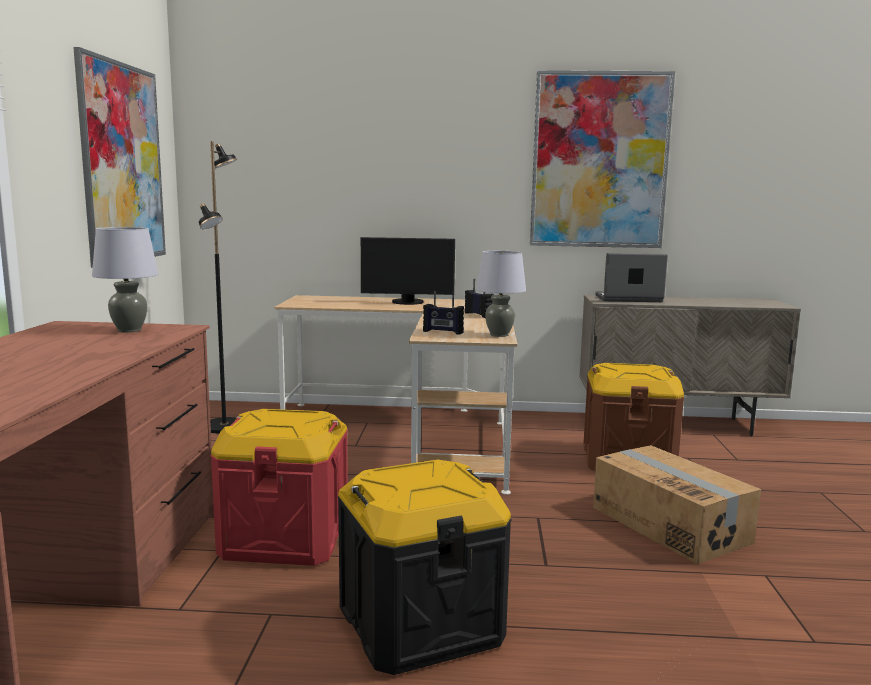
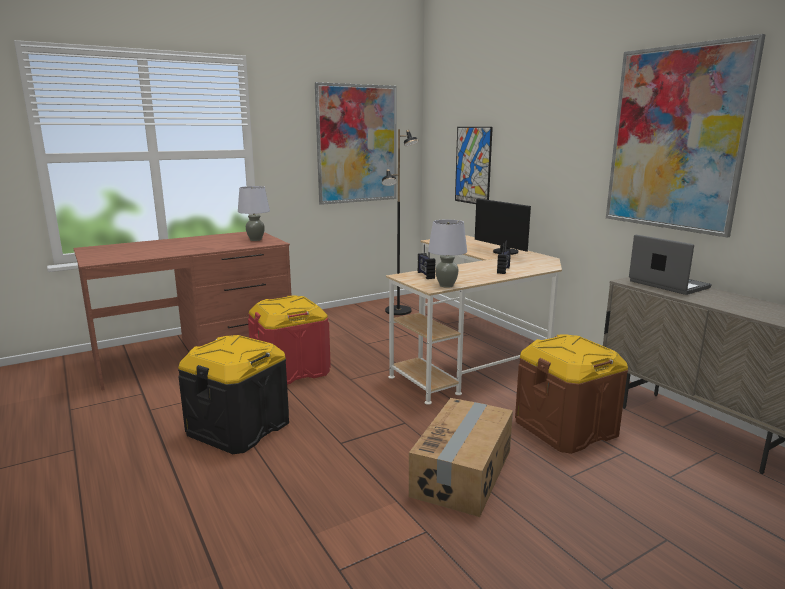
camera: 55 degrees right, 5 degrees up
(301, 197) = (473, 165): none -> picture

